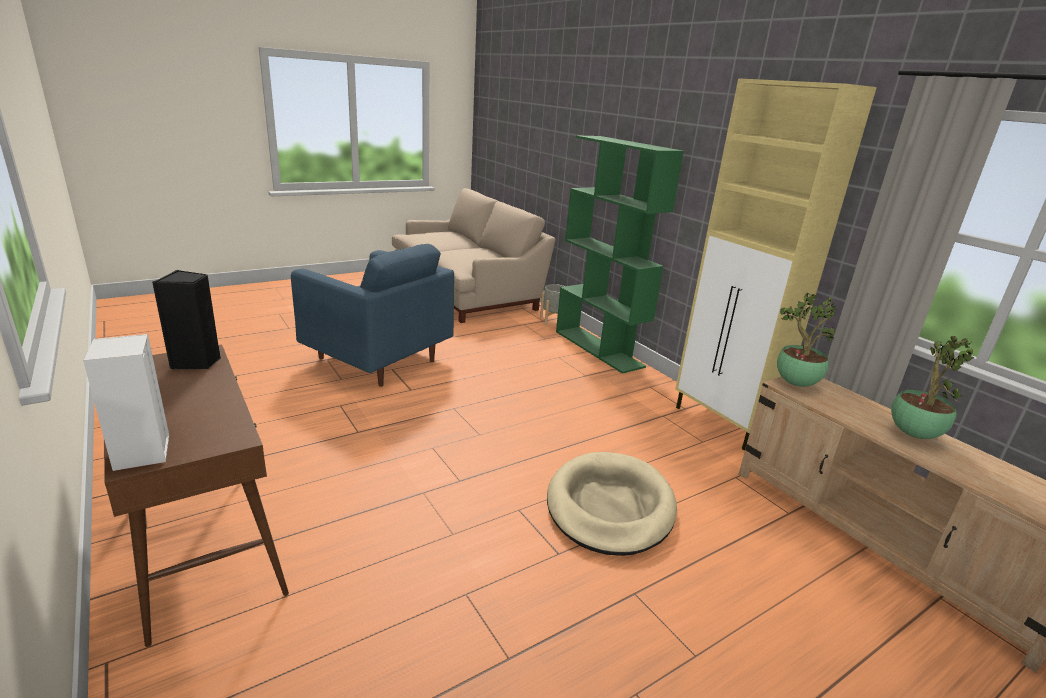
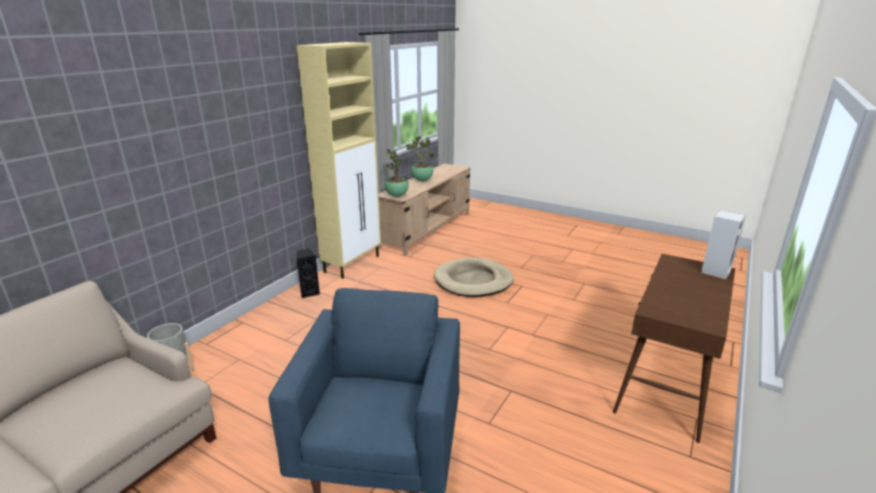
camera: 115 degrees left, 0 degrees up
(197, 362) = (662, 306): black speaker -> black speaker (309, 292)
(599, 349) = (249, 324): green bookcase -> none

